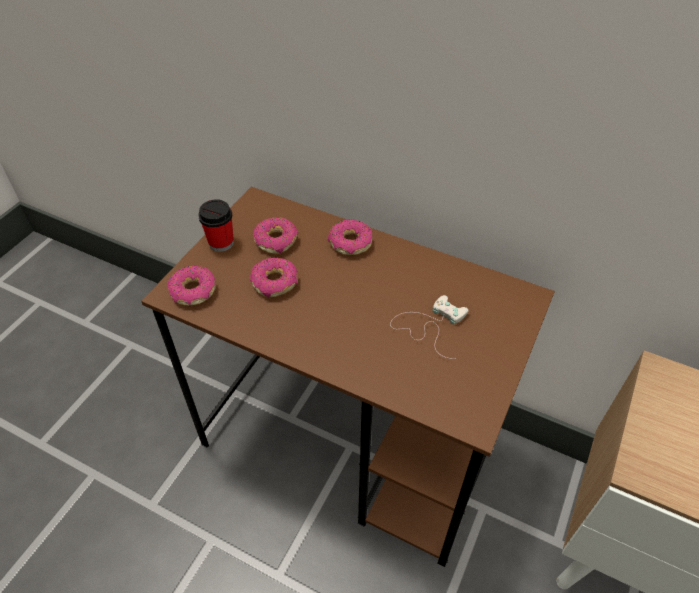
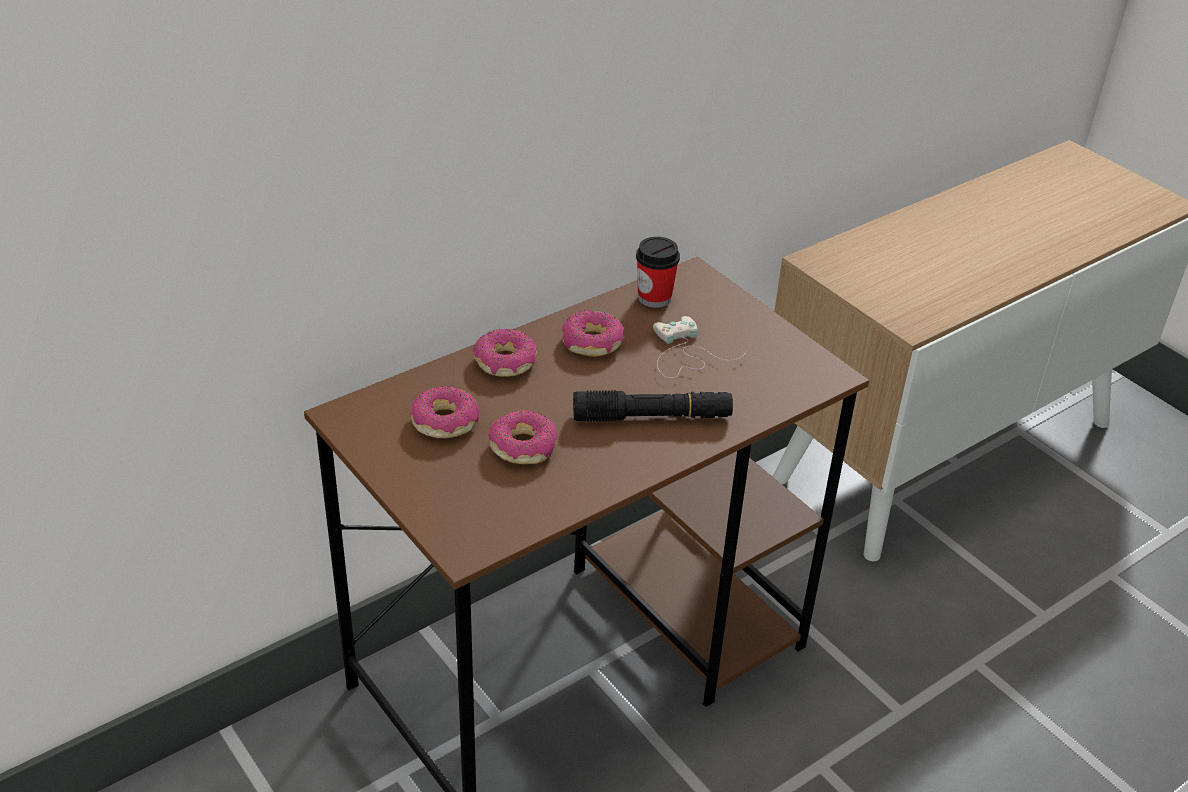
camera: 65 degrees left, 10 degrees down
(193, 291) = (479, 525): donut -> donut (592, 343)
(221, 243) = (403, 473): cup -> cup (654, 298)
(346, 333) = (652, 417): none -> black flashlight

